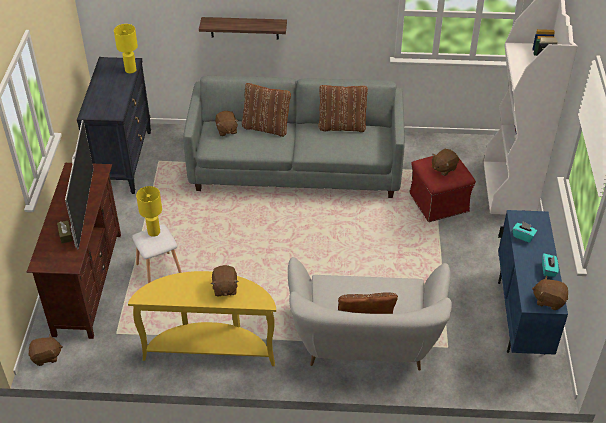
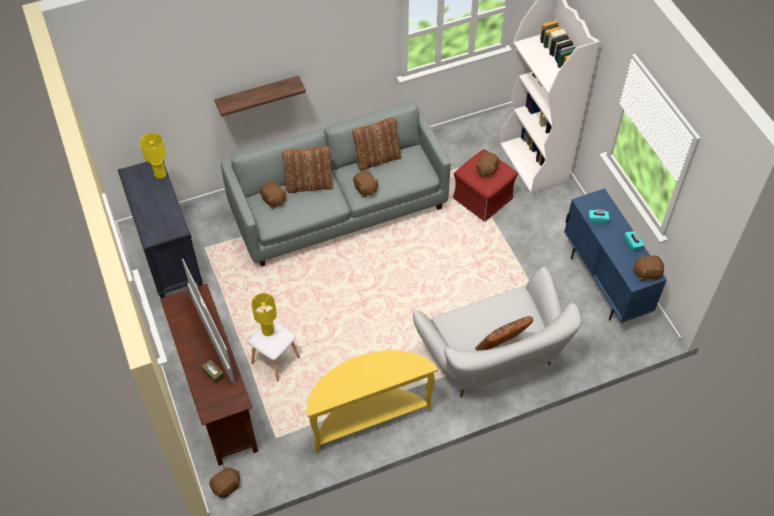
camera: 25 degrees left, 10 degrees up
(225, 288) = (383, 367): brown plush toy -> brown plush toy (365, 189)

